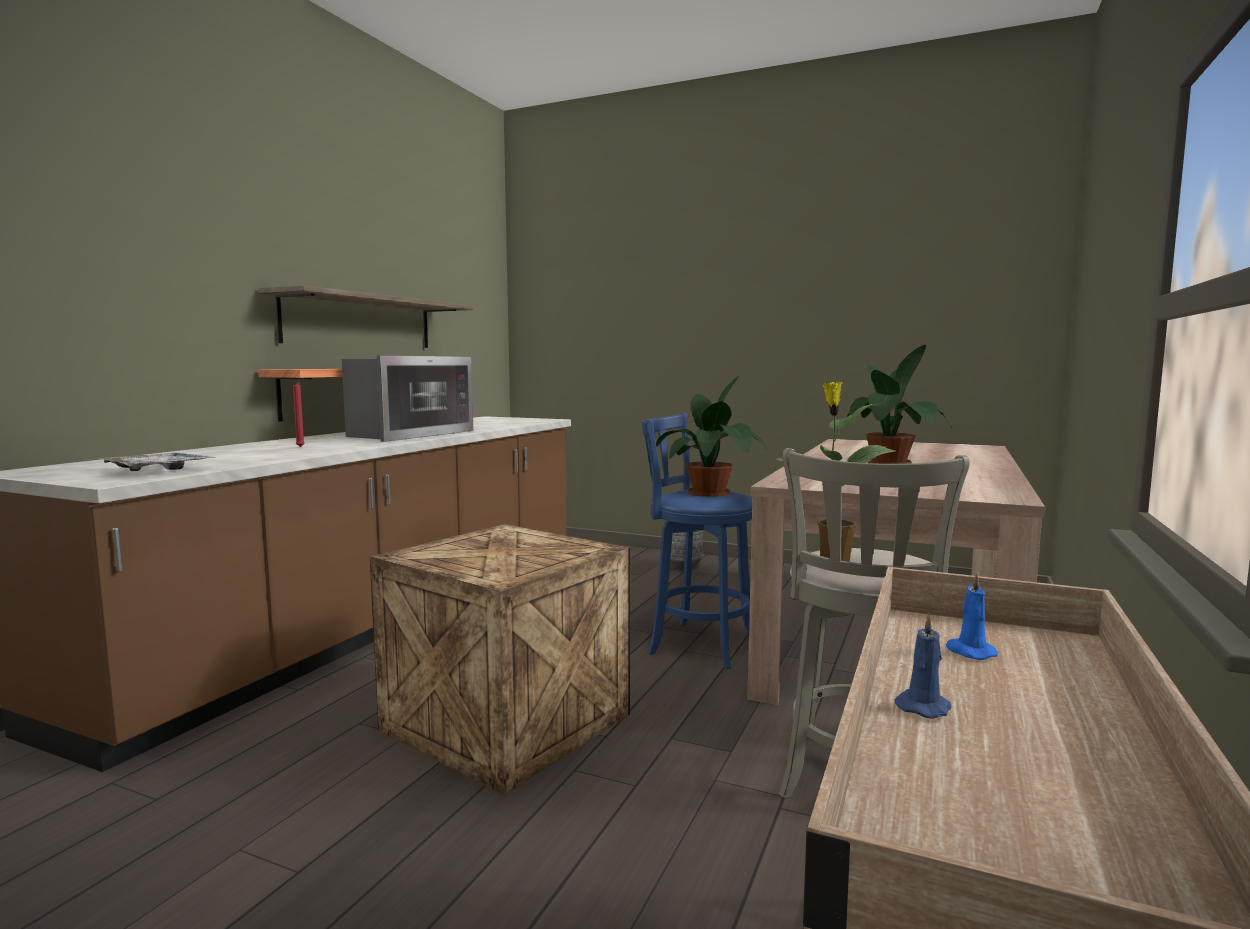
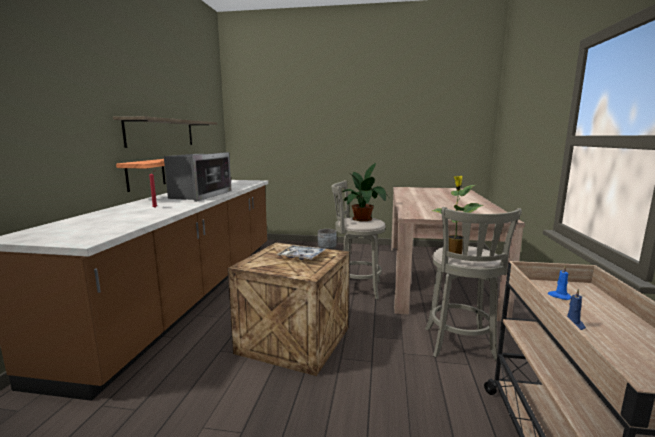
camera: 15 degrees left, 5 degrees up
(158, 470) = (100, 231): tray -> tray (302, 257)
(697, 643) = (356, 288): blue stool -> grey stool
(891, 463) = (438, 201): potted plant -> none

